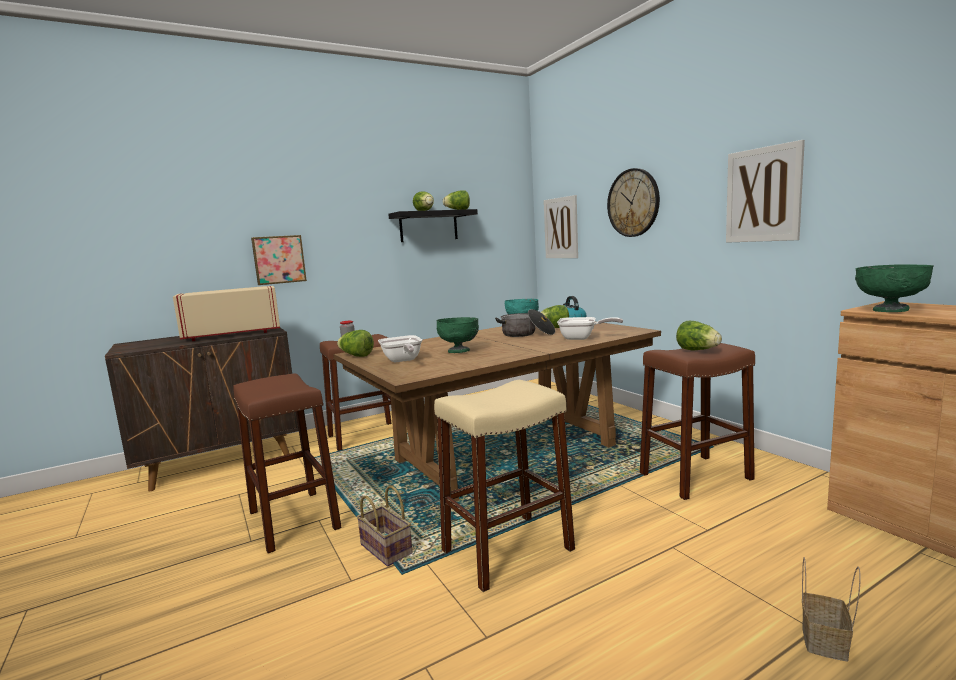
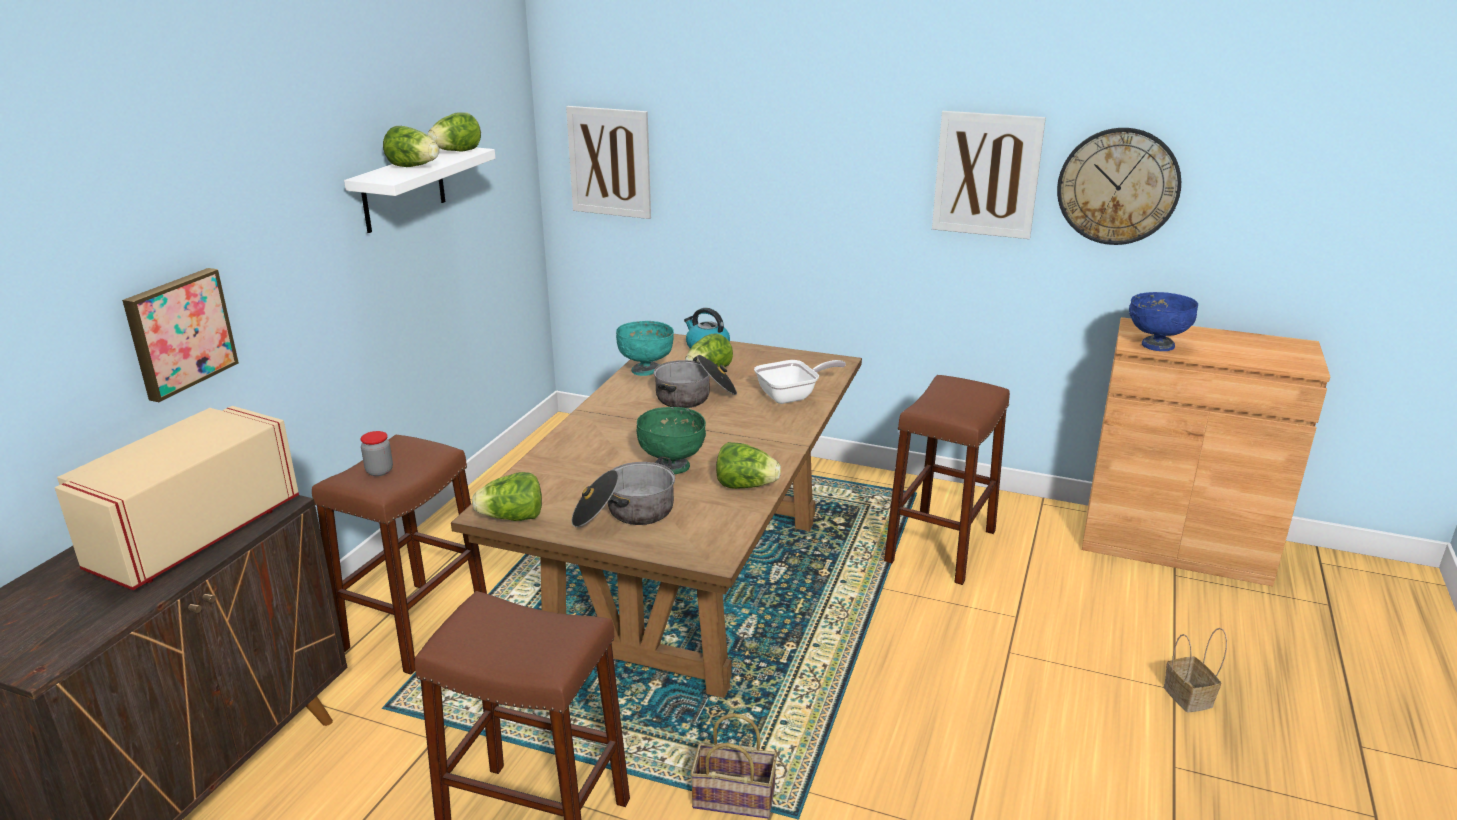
camera: 40 degrees left, 15 degrees up
(402, 361) = (625, 513): frying pan -> cooking pot
(428, 226) = (403, 189): black shelf -> white shelf
(507, 550) = (869, 730): beige stool -> none
(633, 203) = (771, 147): wall clock -> wall clock (1118, 186)
(697, 350) = (956, 399): lettuce -> lettuce (745, 486)
(890, 310) = (1156, 345): green bowl -> blue bowl

